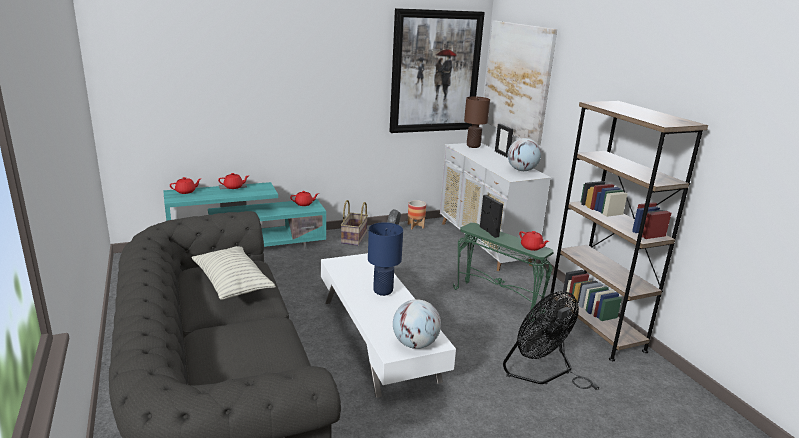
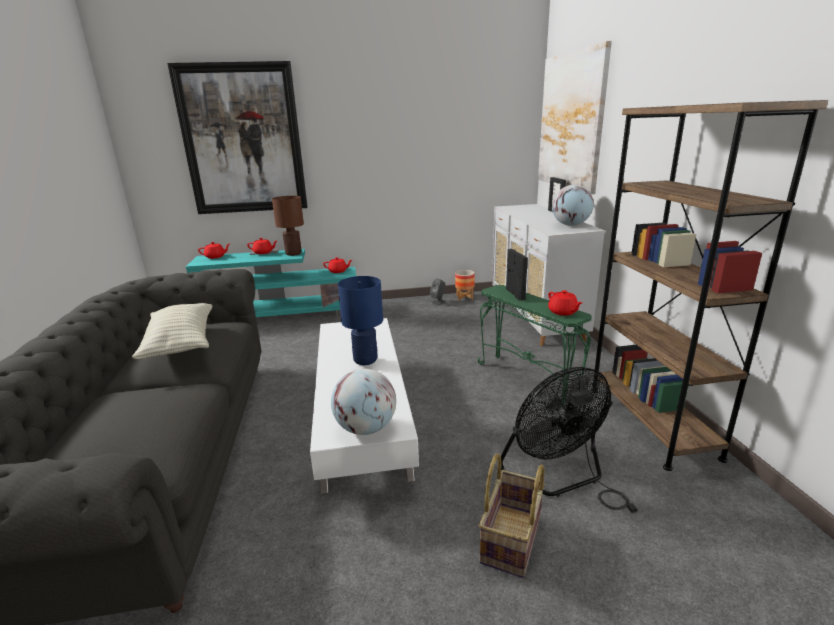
camera: 15 degrees right, 0 degrees up
(354, 238) = (393, 308): basket -> basket (512, 539)
(435, 72) = (480, 125): picture -> picture (243, 140)
(473, 147) = (524, 207): brown table lamp -> brown table lamp (293, 254)

